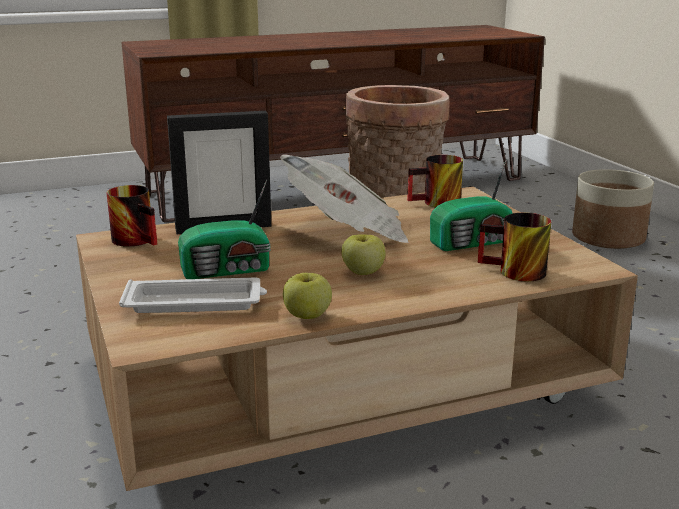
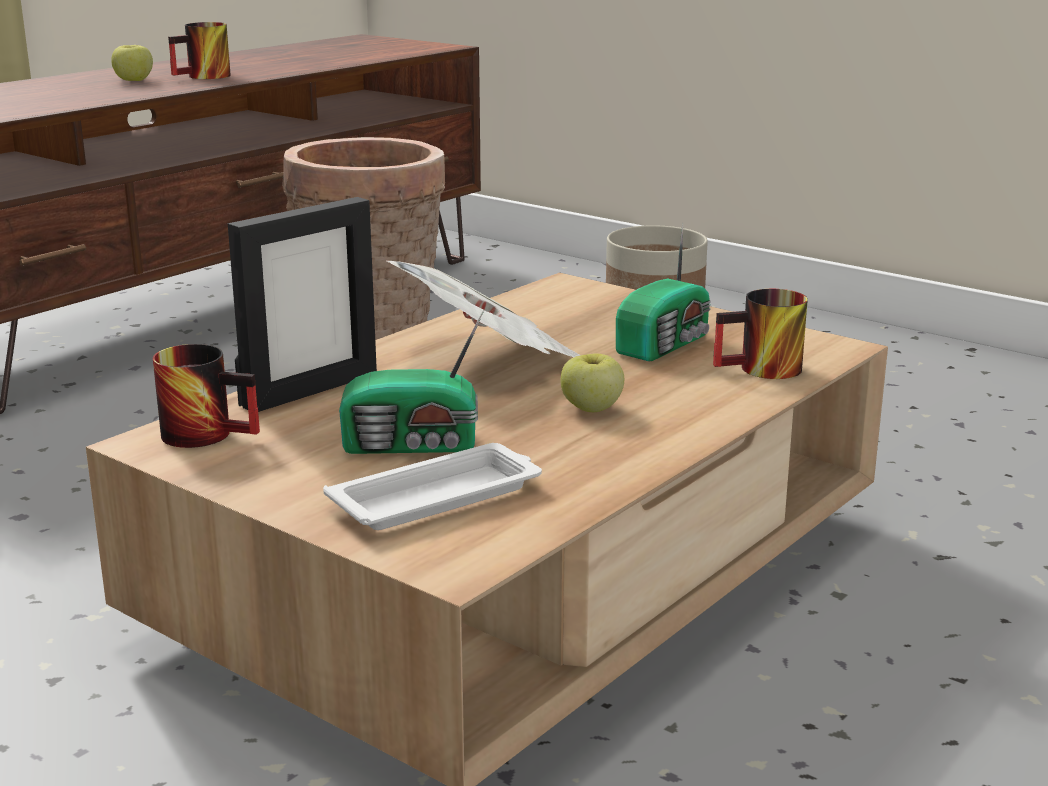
camera: 30 degrees left, 0 degrees up
(228, 271) = (414, 446): radio -> radio turned 45 degrees clockwise
(307, 316) = (608, 477): apple -> apple (134, 80)
(437, 204) = (549, 303): mug -> mug (205, 77)

